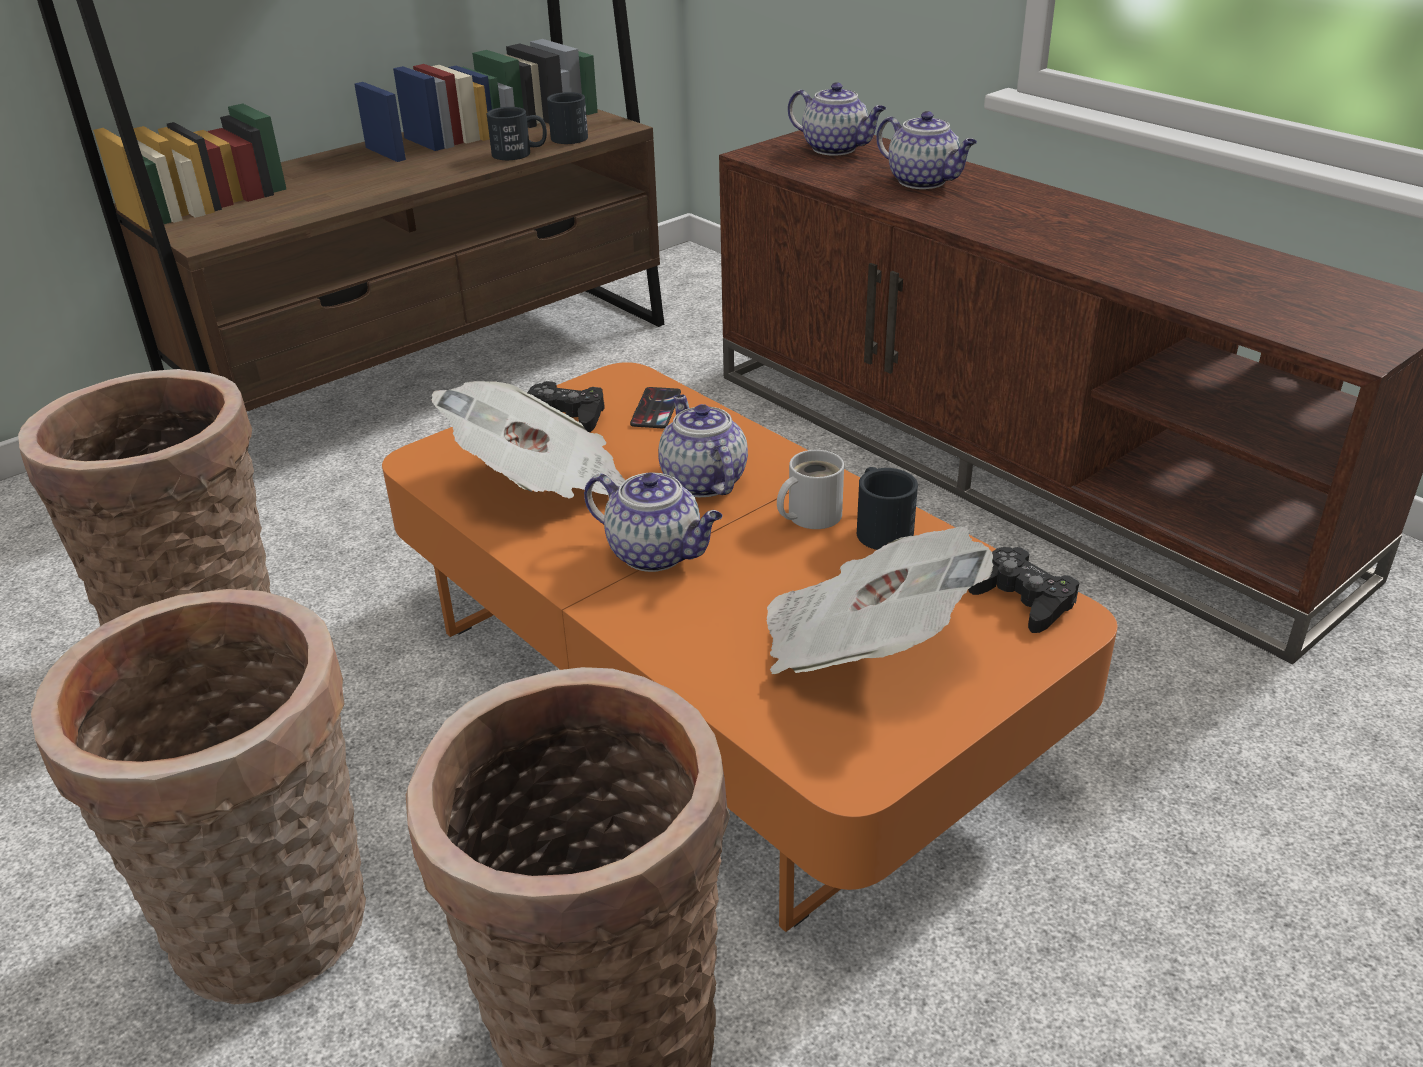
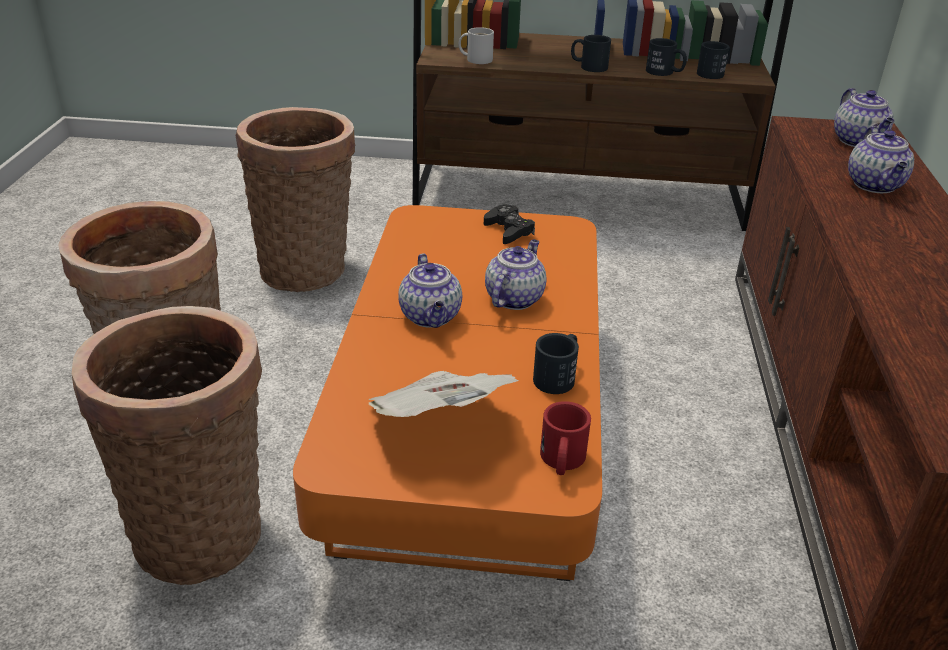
camera: 45 degrees right, 0 degrees up
(422, 177) = (588, 66): none -> black mug
(542, 484) = (441, 255): newspaper -> none
(656, 408) = (558, 251): phone -> none
(809, 515) = (534, 347): white mug -> white mug (477, 59)
(1023, 599) = (562, 461): black game controller -> red mug

